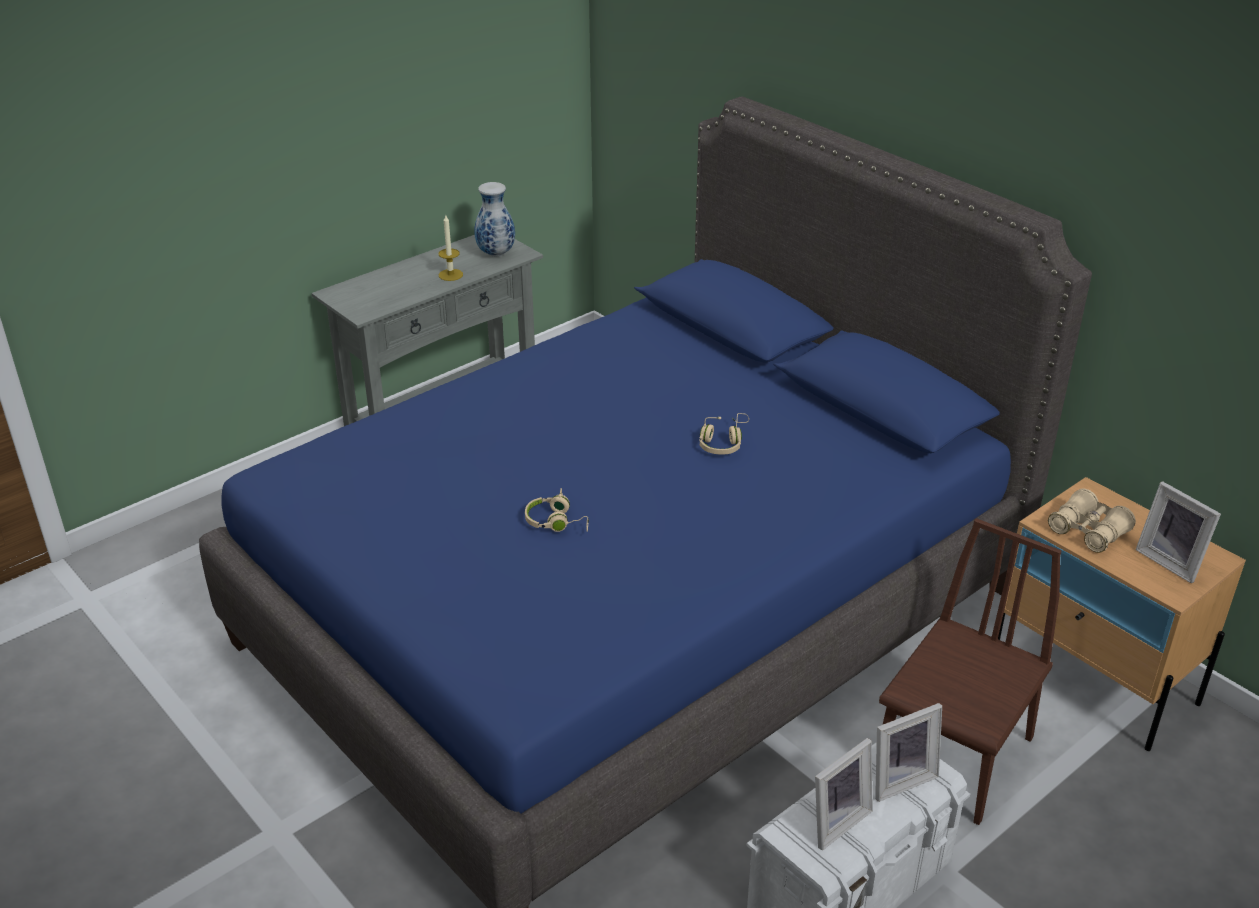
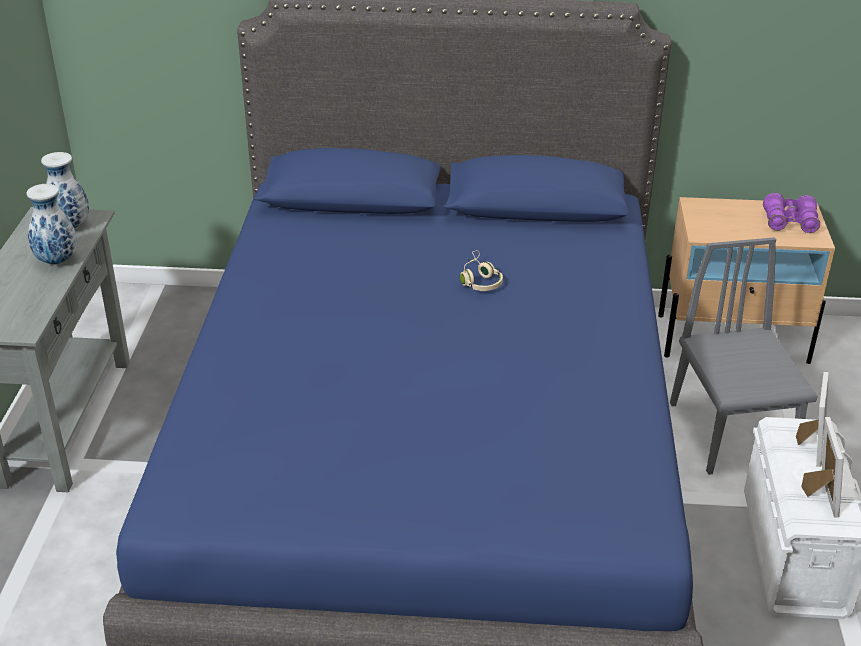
camera: 45 degrees left, 0 degrees up
(450, 275) = (56, 261): candle -> vase
(557, 522) = (462, 399): beige headphones -> none
(953, 755) = (731, 433): brown chair -> grey chair
(1088, 531) = (729, 228): beige binoculars -> none
(1171, 561) = (789, 222): picture frame -> purple binoculars

